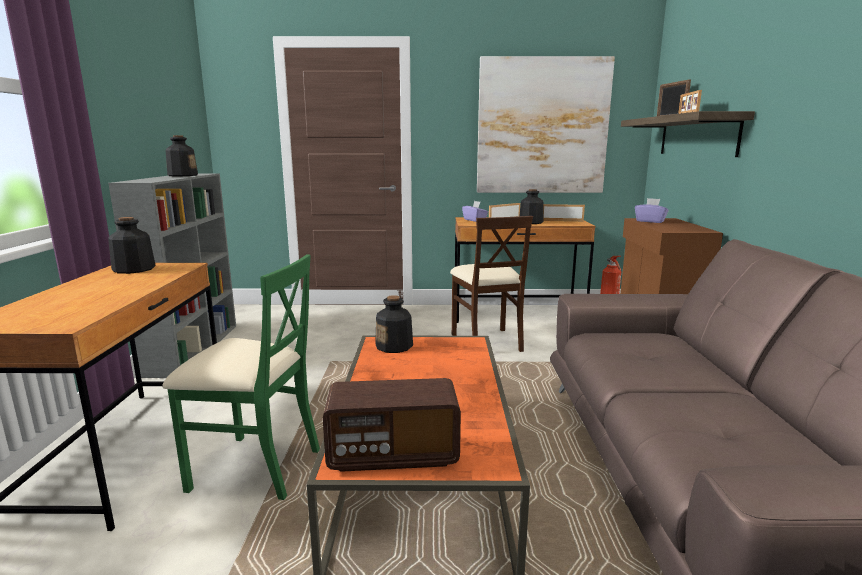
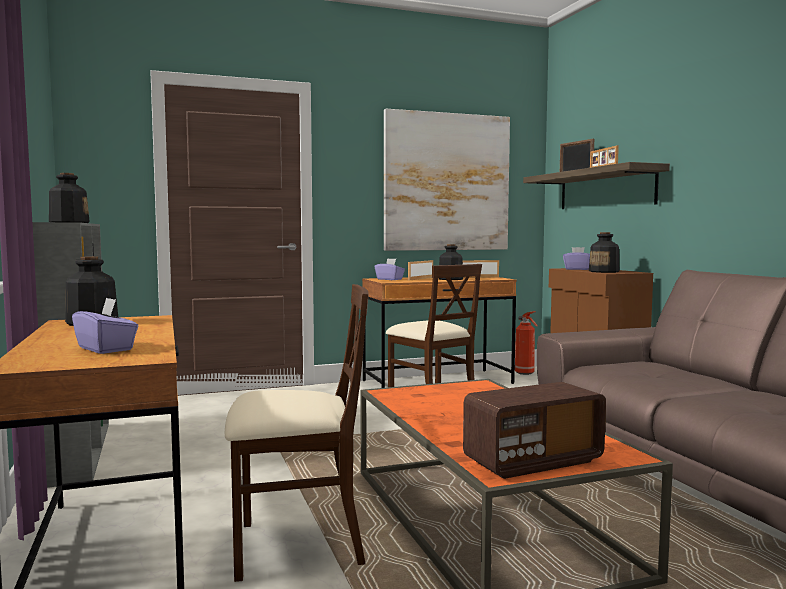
camera: 20 degrees left, 10 degrees down
(68, 308) = (106, 349): none -> purple tissue box
(255, 468) = (297, 546): green chair -> beige chair
(394, 346) = (409, 394): bottle -> bottle (604, 271)

